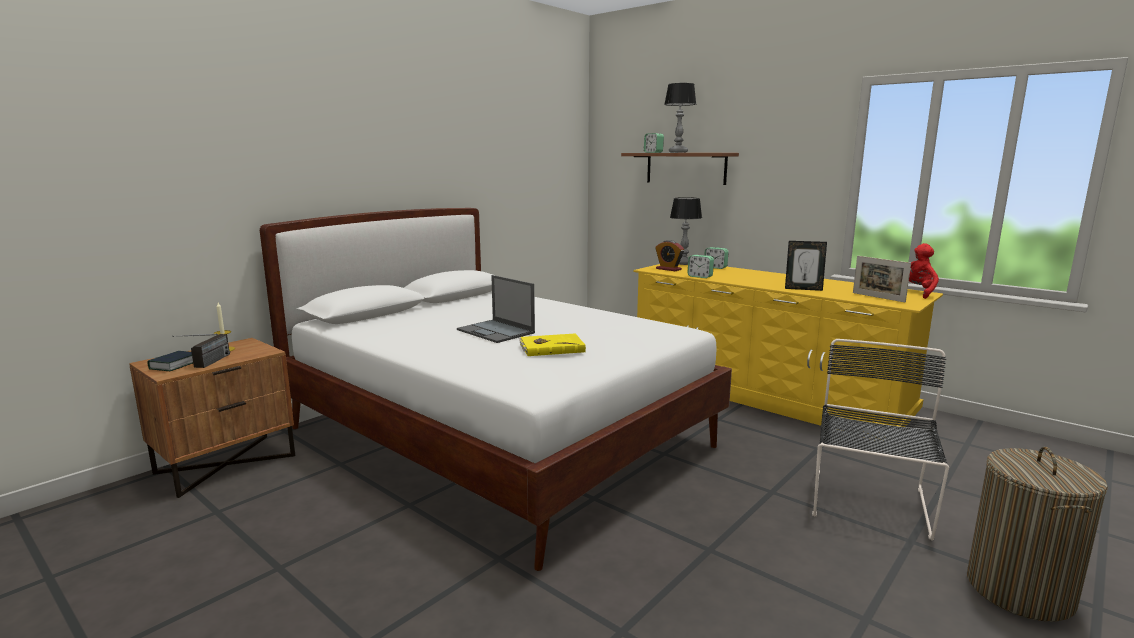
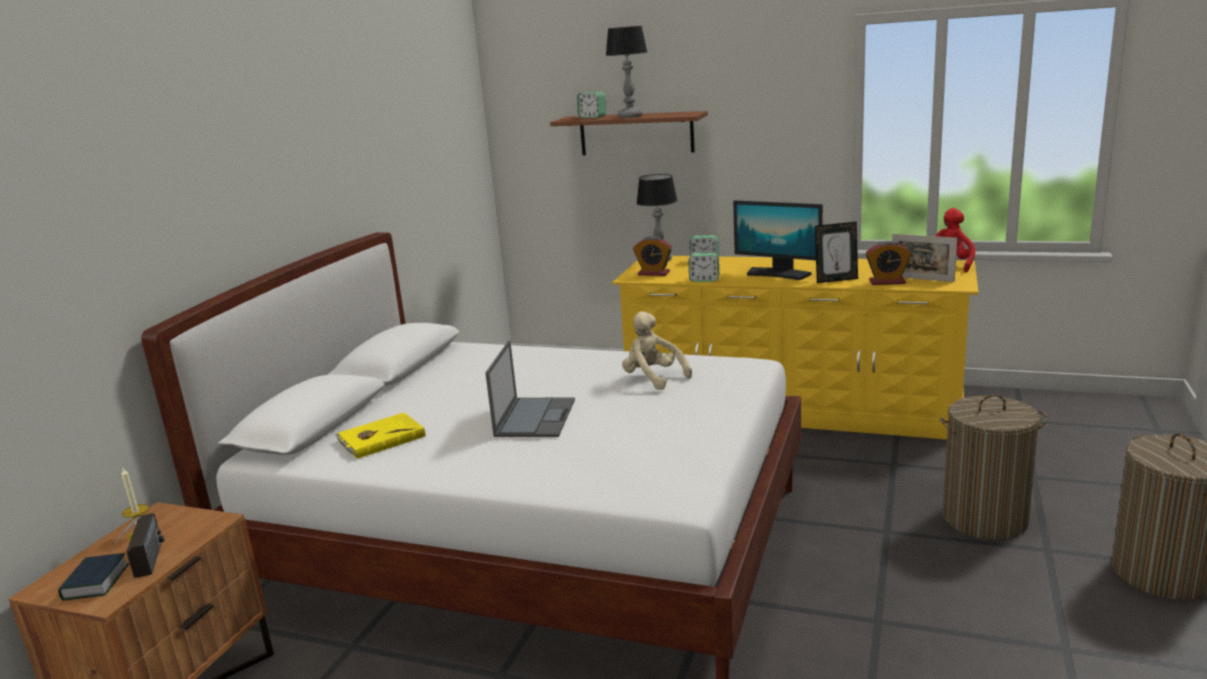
camera: 20 degrees left, 5 degrees up
(496, 331) = (535, 417): laptop -> laptop turned 105 degrees counterclockwise
(551, 347) = (635, 428): yellow book -> yellow book (380, 438)
(603, 326) = (653, 378): none -> beige plush toy
(761, 280) = (778, 274): none -> monitor
(844, 295) = (887, 282): none -> alarm clock
(869, 504) = (985, 518): black chair -> laundry basket

